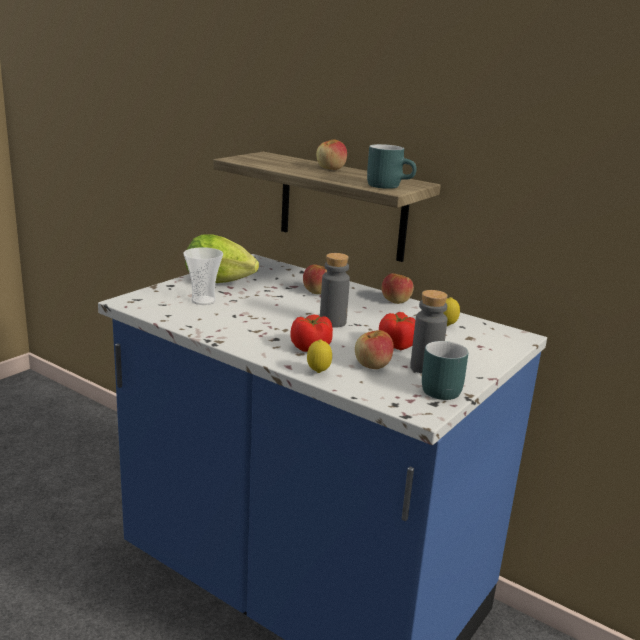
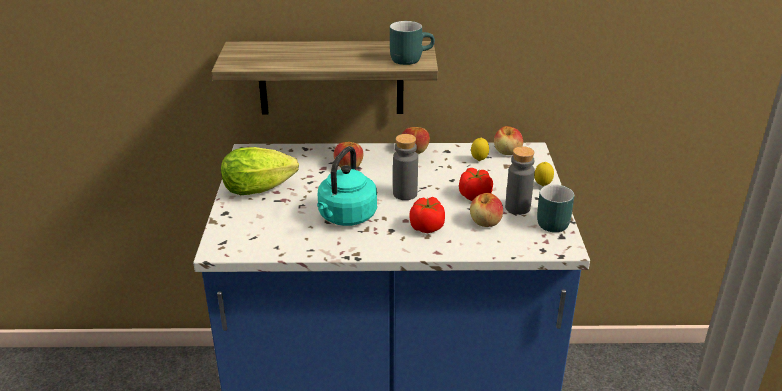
camera: 35 degrees left, 10 degrees up
(203, 300) = (279, 217): cup -> none
(254, 318) = (346, 217): none -> turquoise kettle
(318, 372) = (463, 247): lemon -> lemon (542, 186)
(331, 168) = (328, 49): apple -> apple (507, 152)

